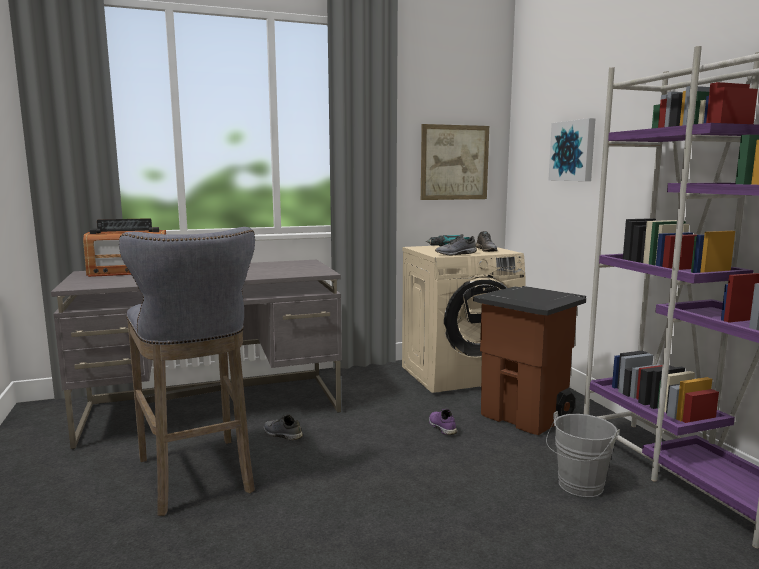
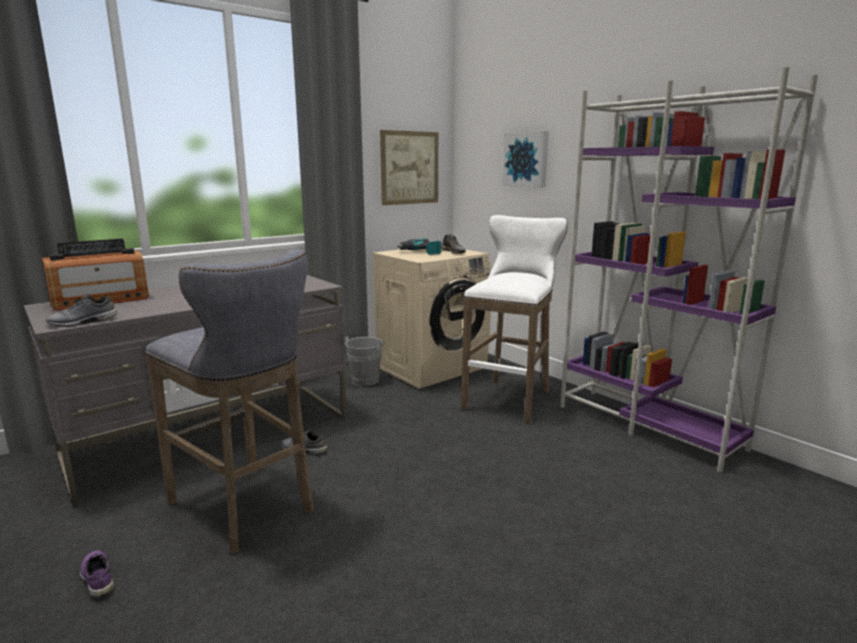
camera: 20 degrees left, 5 degrees up
(441, 427) = (446, 419): purple shoe -> purple shoe (97, 578)
(456, 254) = (434, 258): grey shoe -> grey shoe (82, 322)
(526, 416) = (509, 398): brown trash can -> white stool
(578, 487) = (582, 451): grey bucket -> grey bucket (363, 381)

